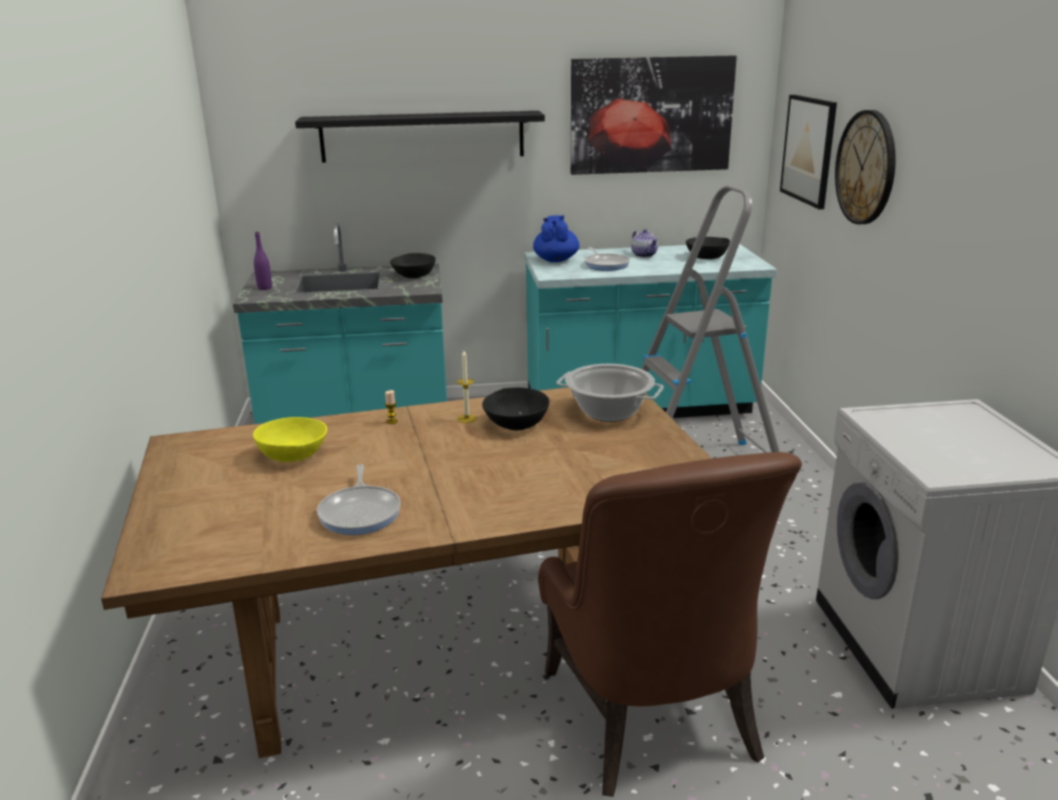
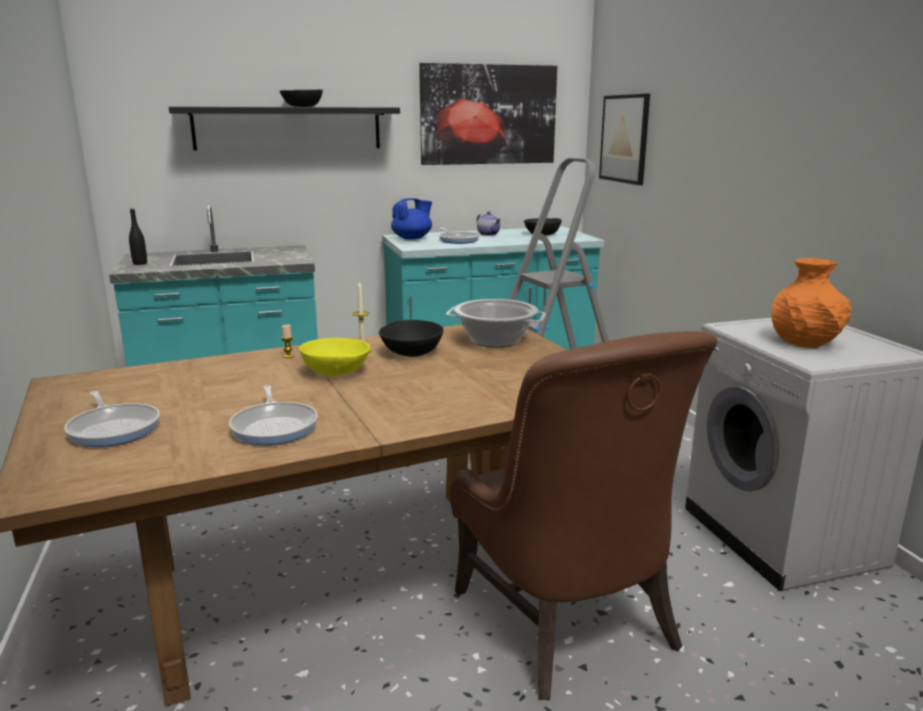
camera: 10 degrees left, 5 degrees down
(217, 503) = (114, 428): none -> frying pan
(265, 288) = (140, 263): purple bottle -> black bottle
(293, 455) = (191, 385): yellow bowl -> yellow bowl (336, 371)
(414, 276) = (284, 253): black bowl -> black bowl (302, 107)
(556, 260) = (412, 238): blue teapot -> blue teapot turned 60 degrees clockwise
(866, 167) = (683, 141): wall clock -> none
(946, 443) = (806, 342): none -> orange vase

